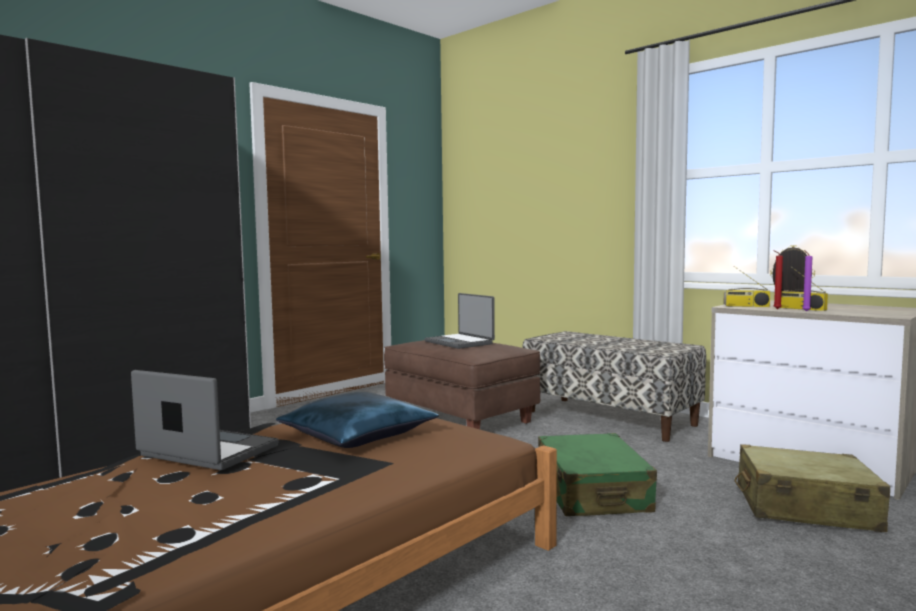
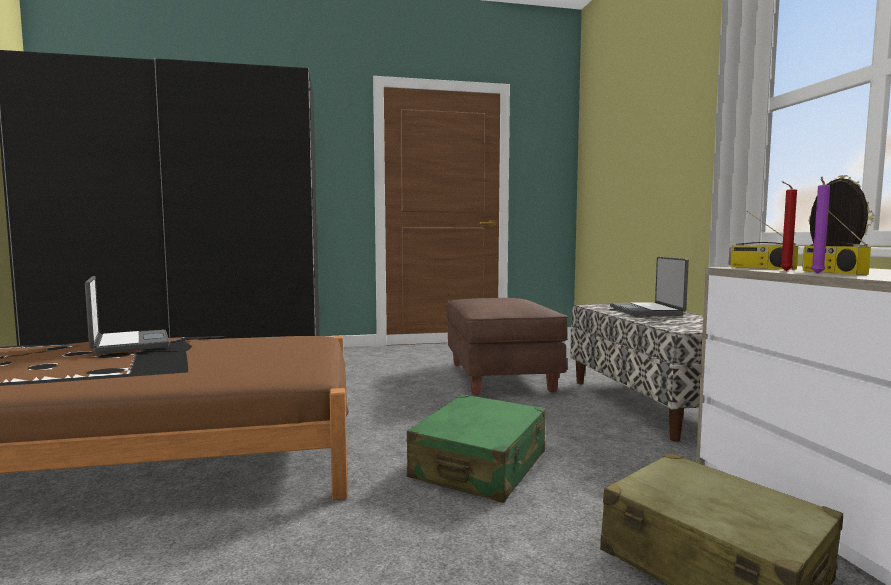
camera: 35 degrees right, 0 degrees up
(356, 435) = (235, 351): blue pillow -> none
(460, 342) = (500, 301): laptop -> laptop (647, 311)

